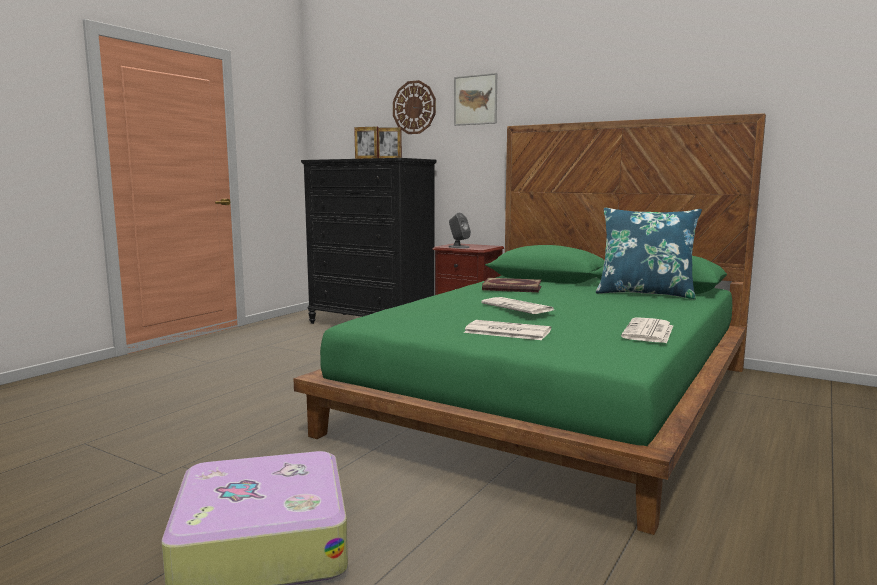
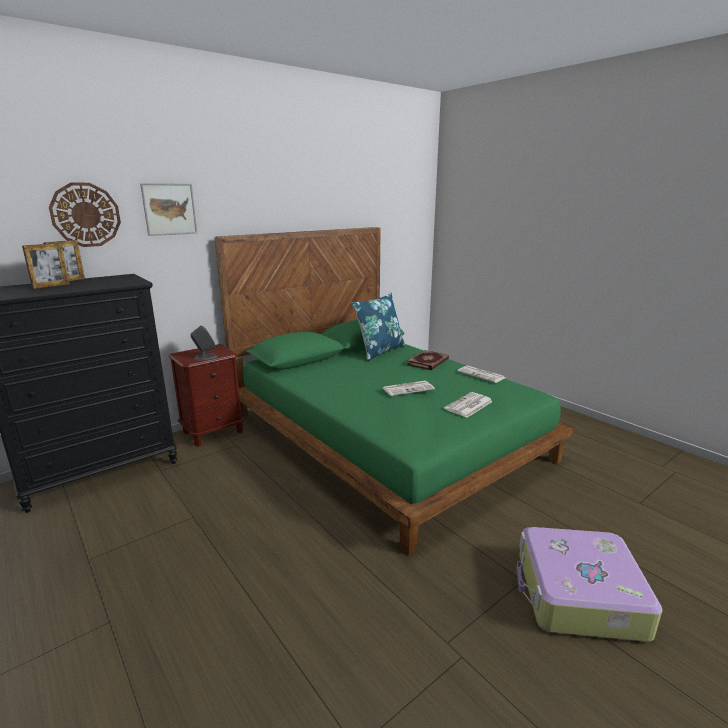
camera: 70 degrees left, 10 degrees up
(512, 288) = (331, 377): book -> book (428, 362)

